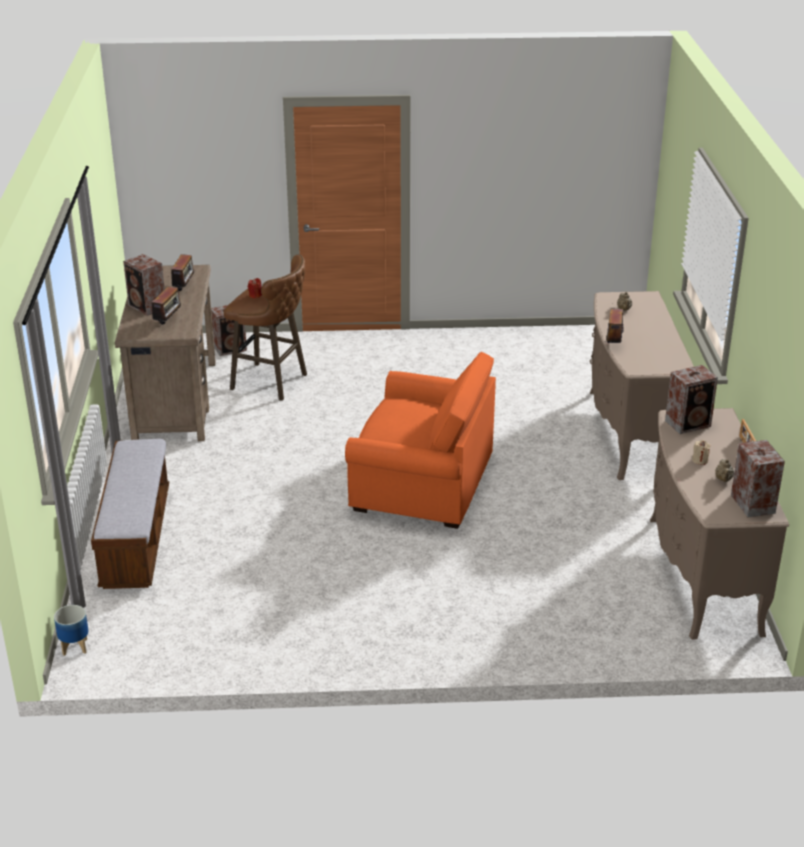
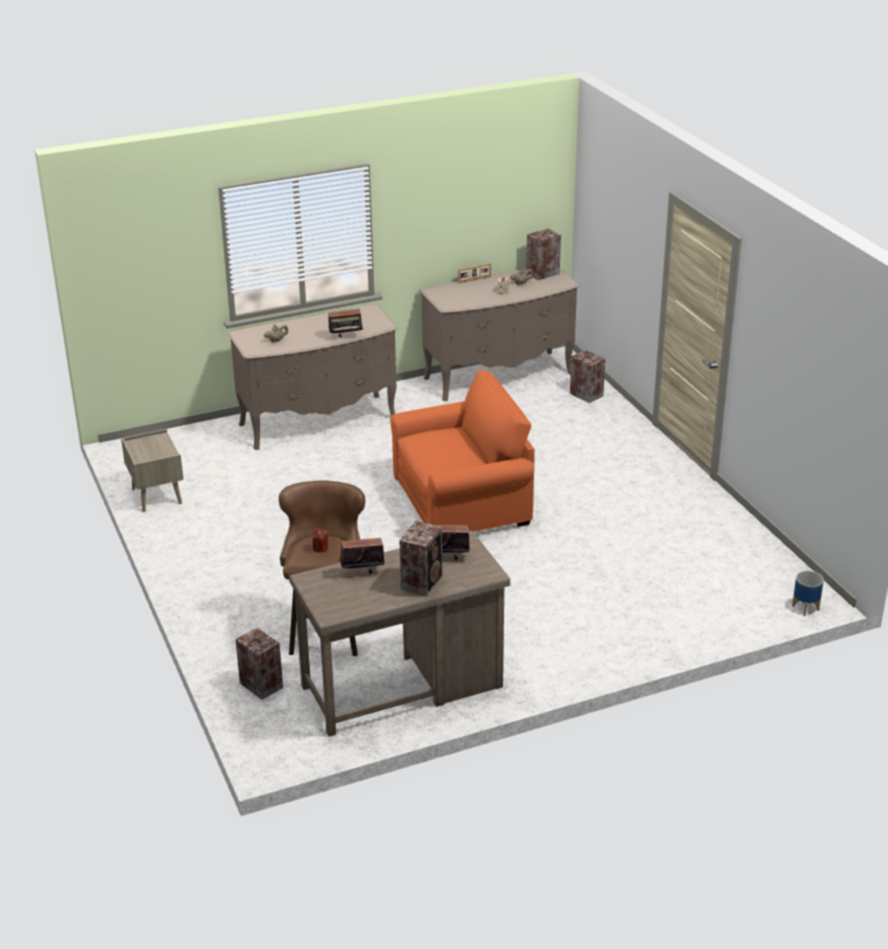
camera: 110 degrees left, 0 degrees up
(136, 538) = (651, 627): bench -> none
(422, 483) = (461, 502): orange armchair -> orange armchair turned 75 degrees clockwise
(530, 338) = (156, 496): none -> beige nightstand
(689, 423) = (455, 299): speaker -> speaker (586, 394)

